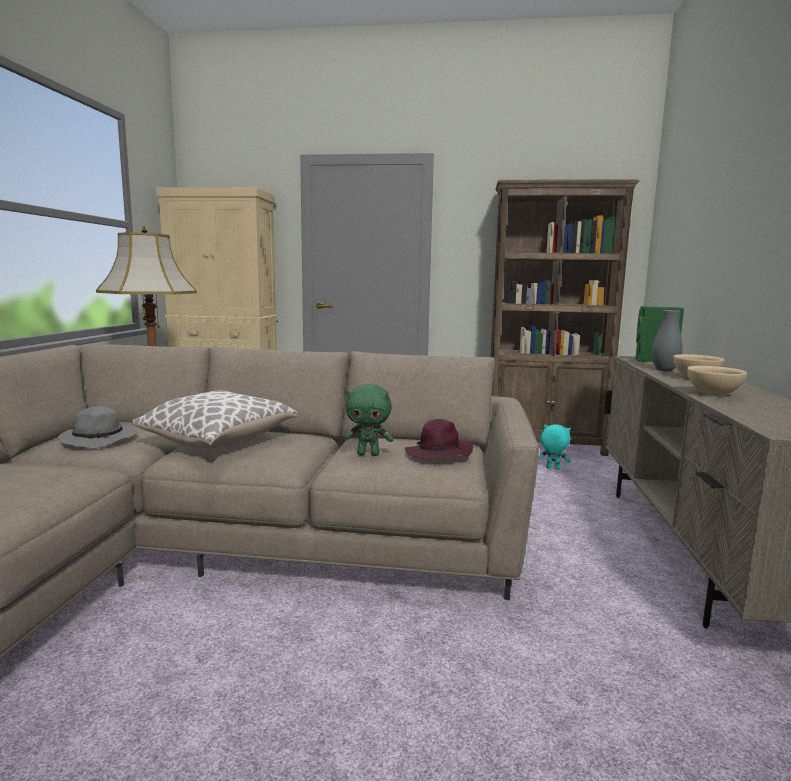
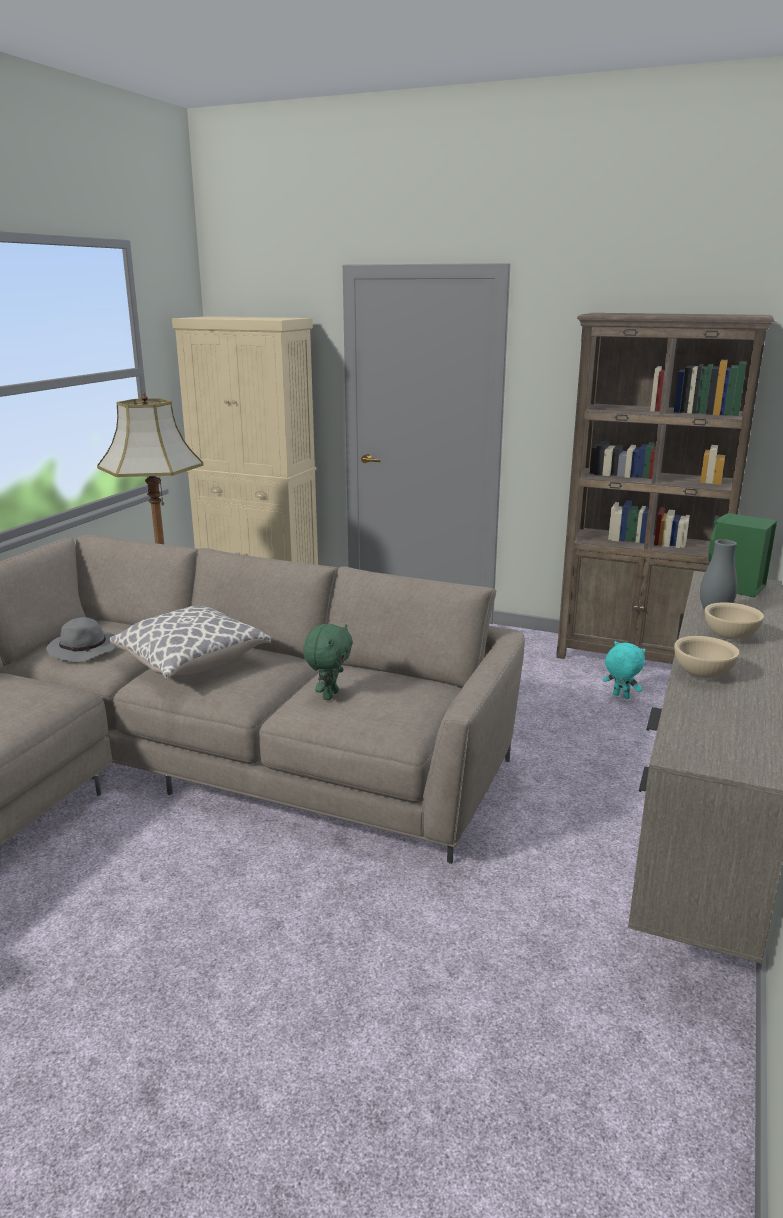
camera: 15 degrees right, 10 degrees up
(368, 454) = (329, 695): green plush toy -> green plush toy turned 90 degrees counterclockwise
(438, 454) = (400, 703): purple hat -> none

